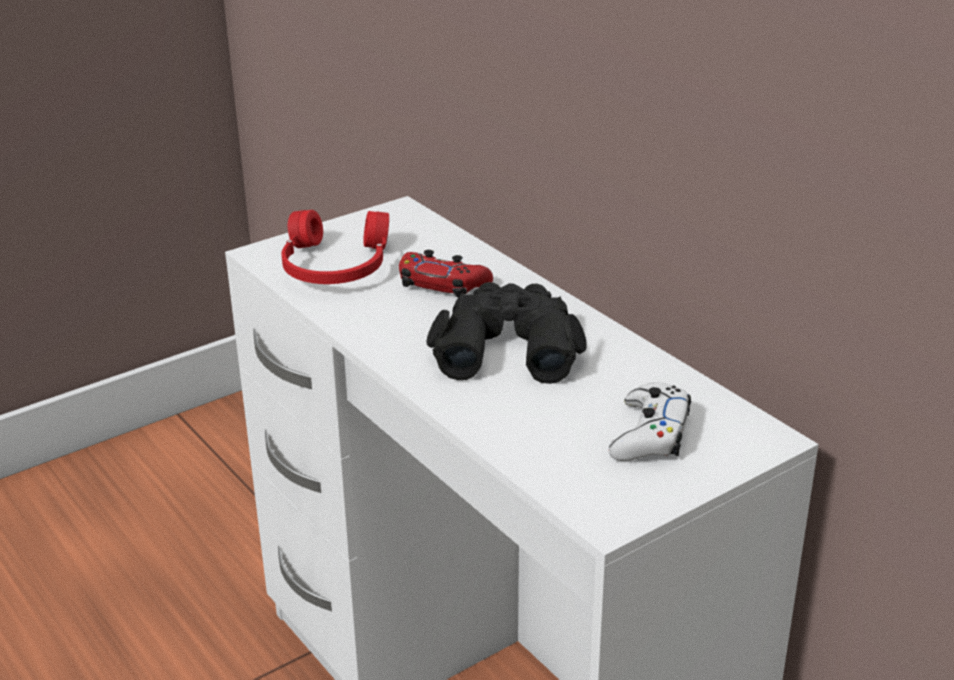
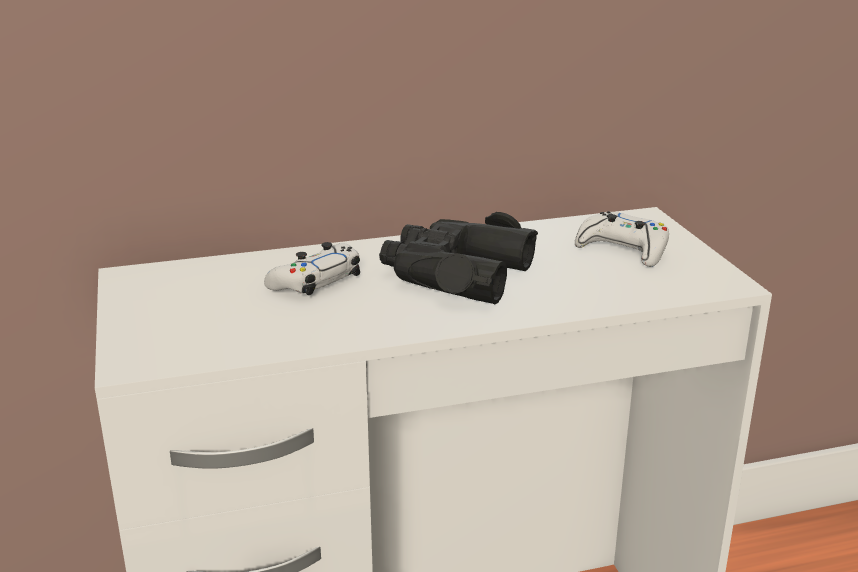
camera: 70 degrees left, 5 degrees down
(334, 267) = (217, 327): red headphones -> none
(443, 285) = (316, 281): red game controller -> white game controller

